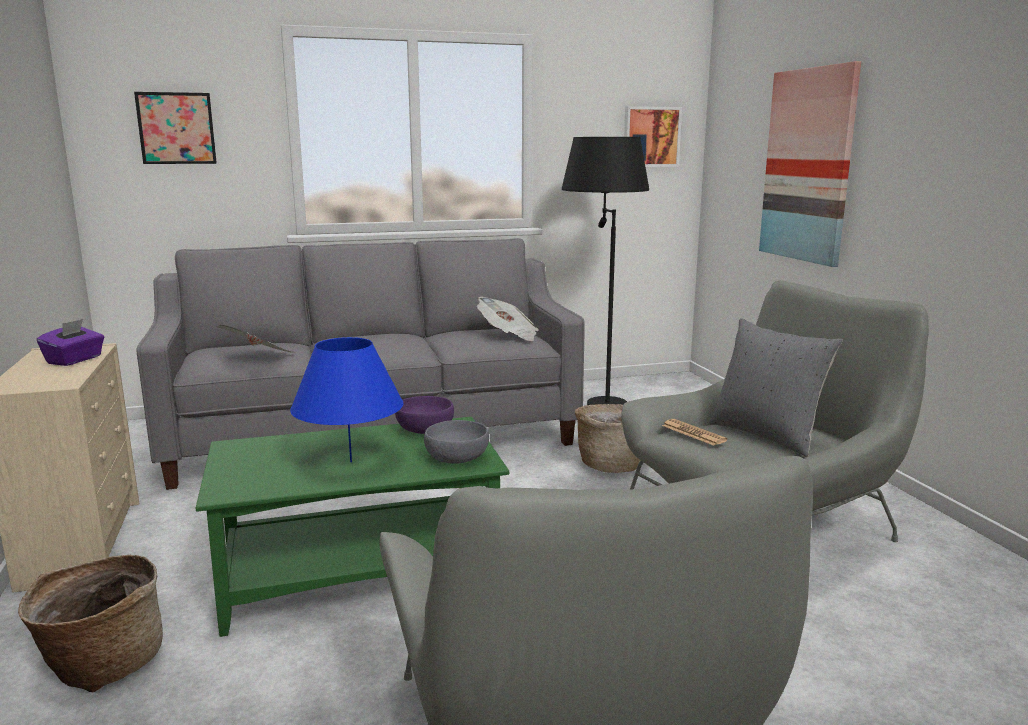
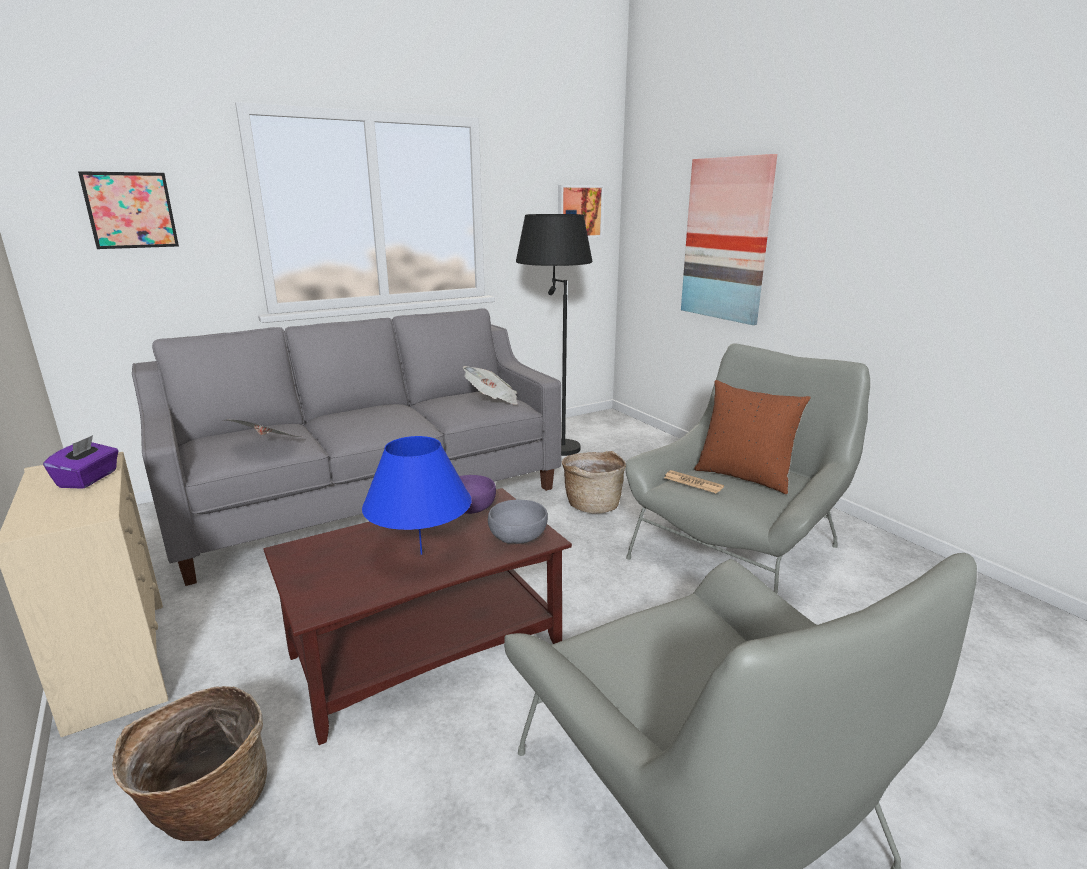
camera: 15 degrees left, 5 degrees up
(363, 574) = (428, 649): green coffee table -> brown coffee table
(766, 435) = (744, 476): grey pillow -> brown pillow

